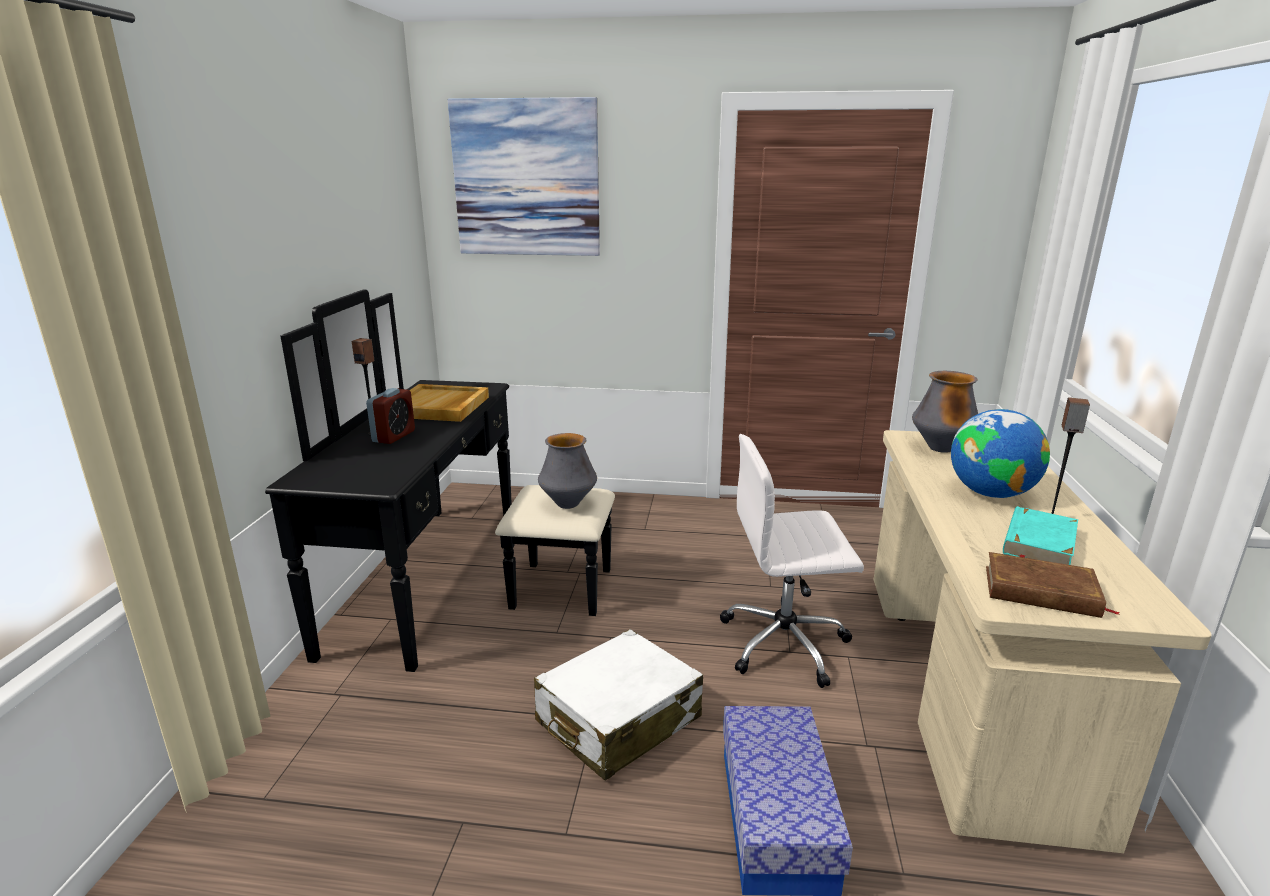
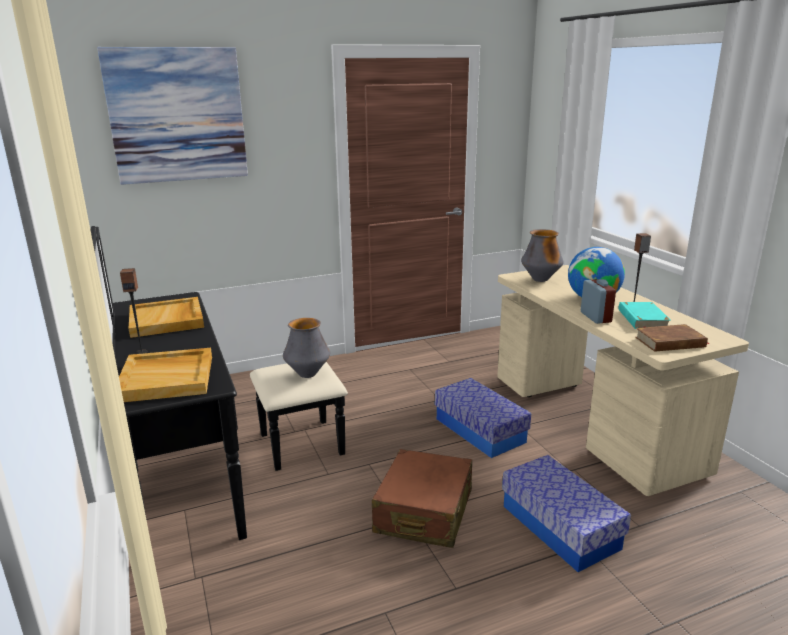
camera: 30 degrees left, 0 degrees up
(357, 465) = (167, 378): none -> beige tray
(394, 436) = (163, 350): alarm clock -> alarm clock (595, 317)
(618, 720) = (424, 512): white suitcase -> brown suitcase
(786, 643) = (479, 430): white office chair -> storage box

